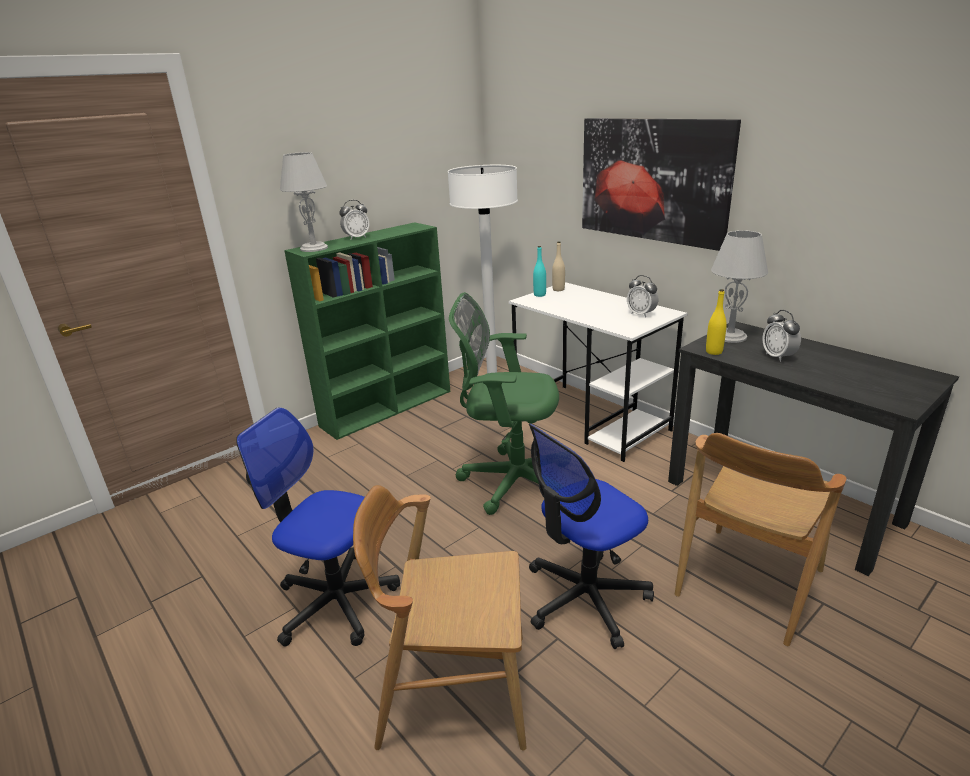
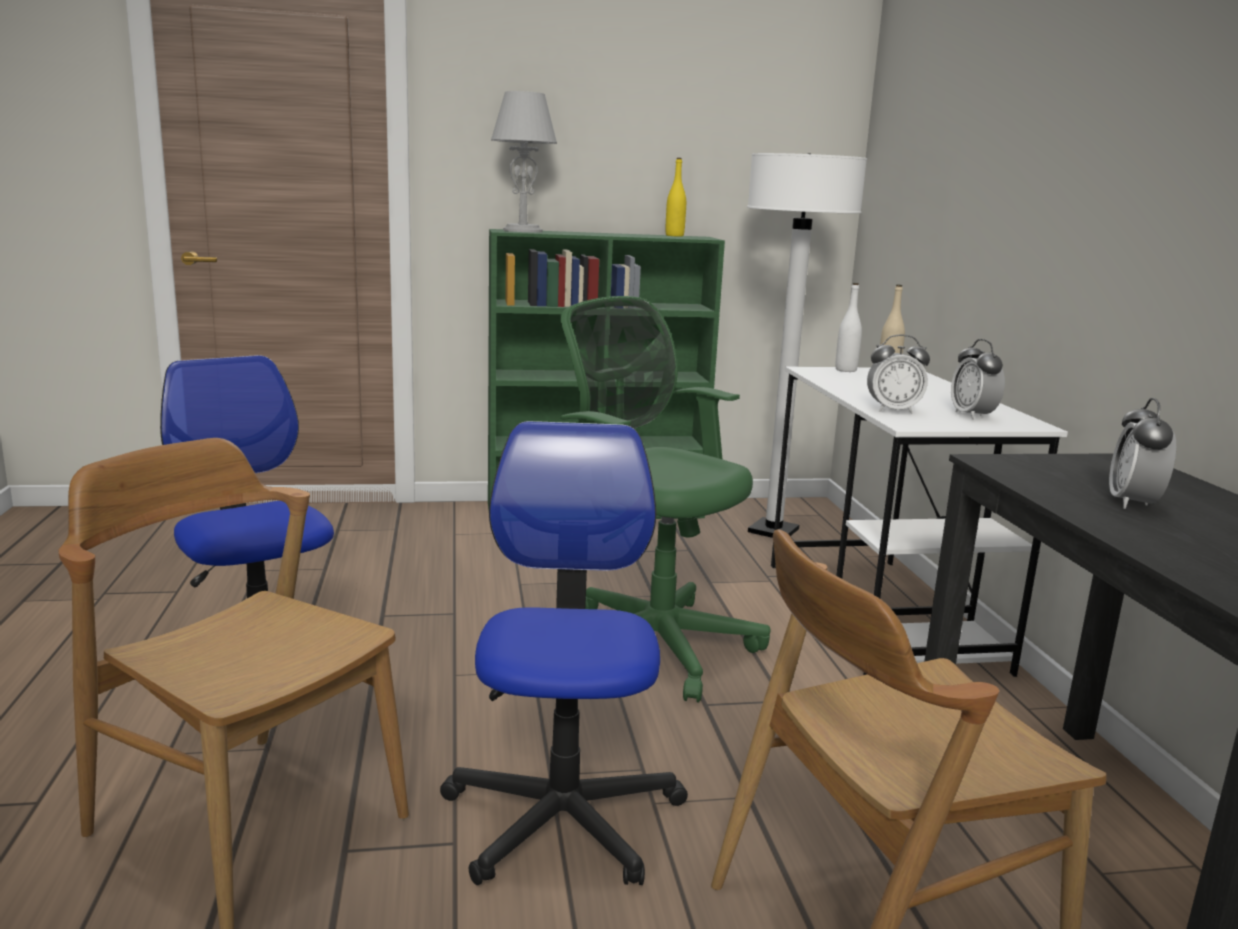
camera: 30 degrees right, 10 degrees down
(356, 238) = (596, 233): alarm clock -> alarm clock (893, 410)
(539, 295) = (846, 370): turquoise bottle -> white bottle
(585, 598) = (562, 817): office chair -> office chair turned 90 degrees clockwise
(653, 180) = (1055, 175): picture -> none
(714, 352) = (1008, 470): yellow bottle -> yellow bottle (674, 235)
(729, 336) = (1083, 464): grey table lamp -> none

